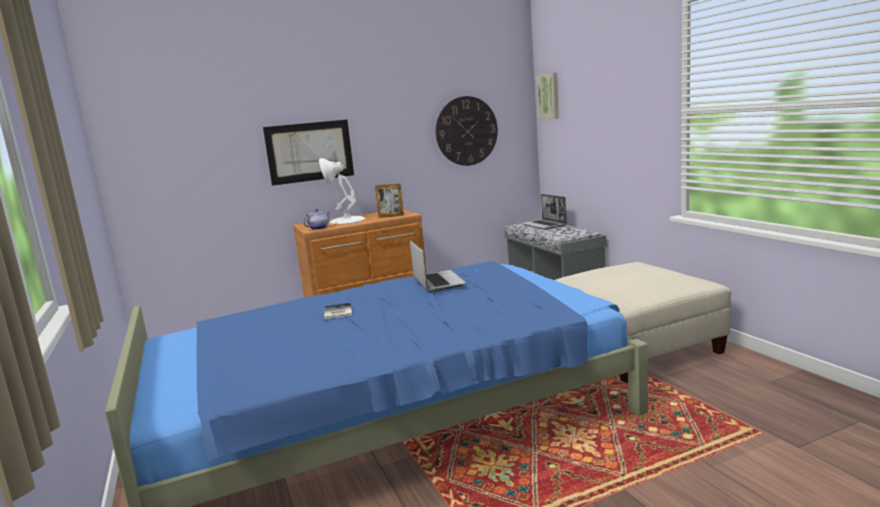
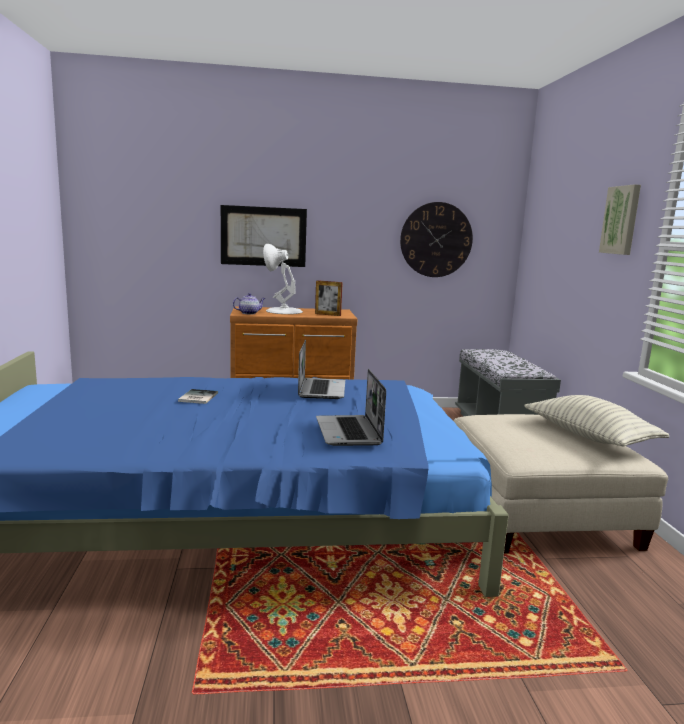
camera: 15 degrees right, 0 degrees up
(544, 225) = (500, 356): laptop -> laptop (349, 432)
(549, 96) = (536, 214): picture -> picture (621, 220)
(660, 274) = (589, 436): none -> pillow

